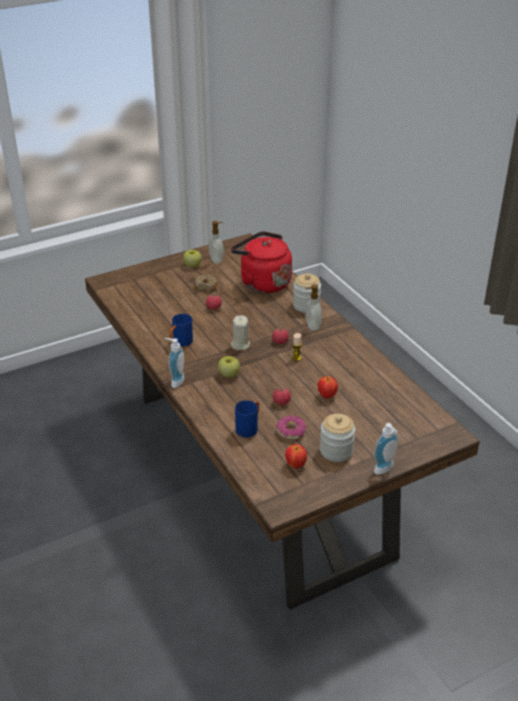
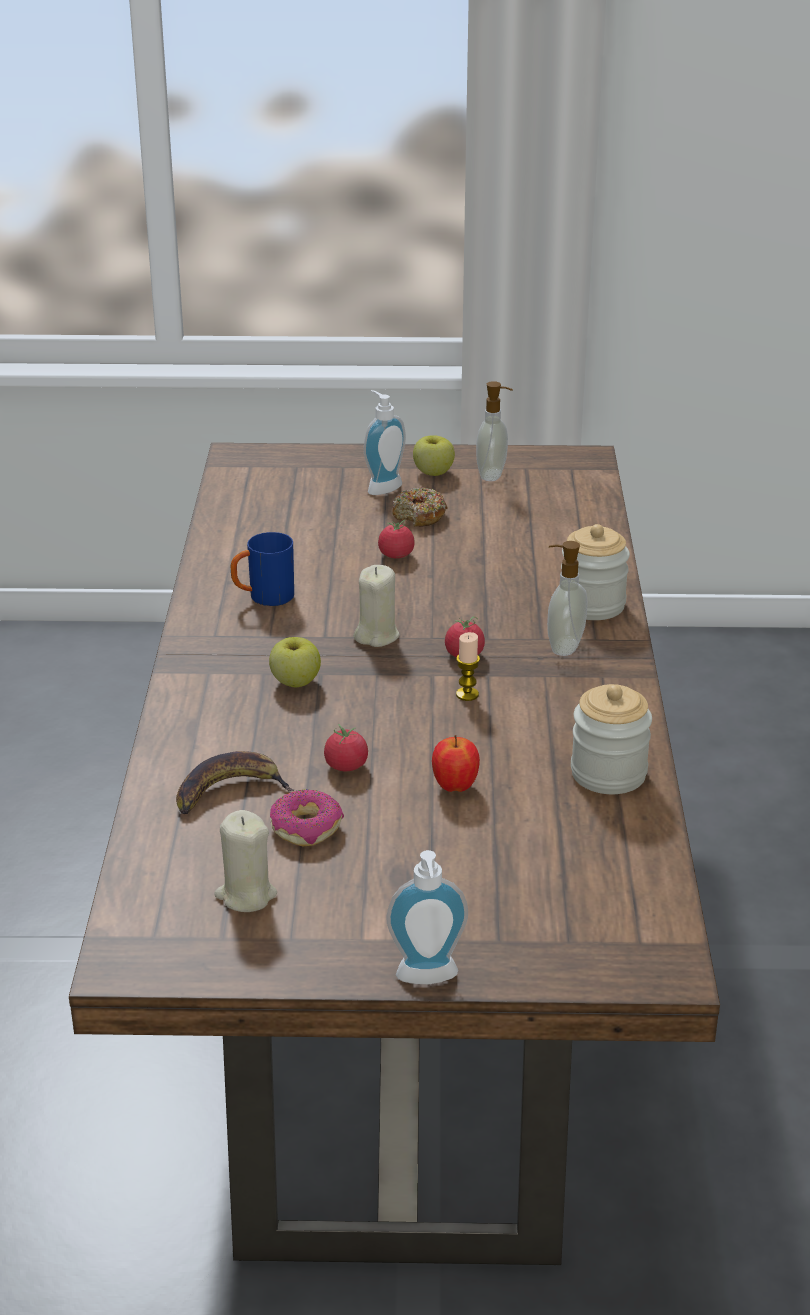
camera: 30 degrees right, 5 degrees down
(175, 381) = (181, 660): soap dispenser -> soap dispenser (381, 487)
(249, 428) = (229, 791): blue mug -> banana
(262, 282) = (544, 538): red kettle -> none
(295, 465) = (246, 895): apple -> beige candle
(336, 451) = (360, 900): jar -> jar (608, 773)

